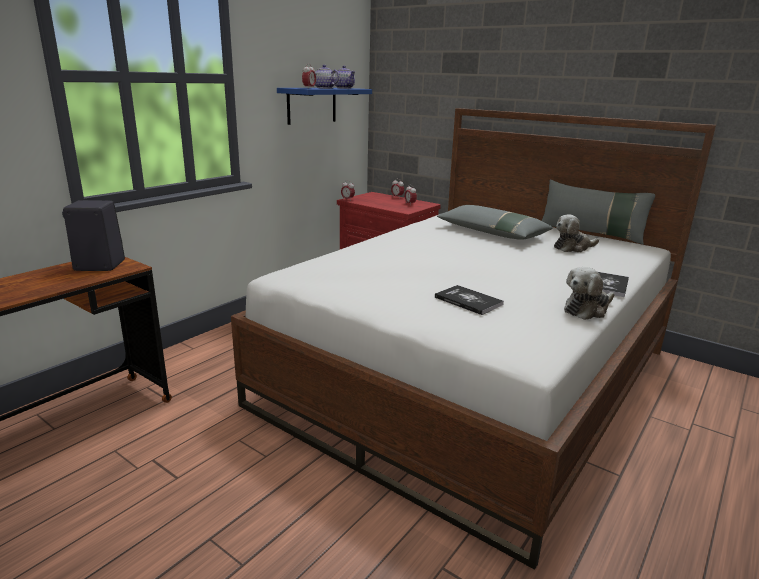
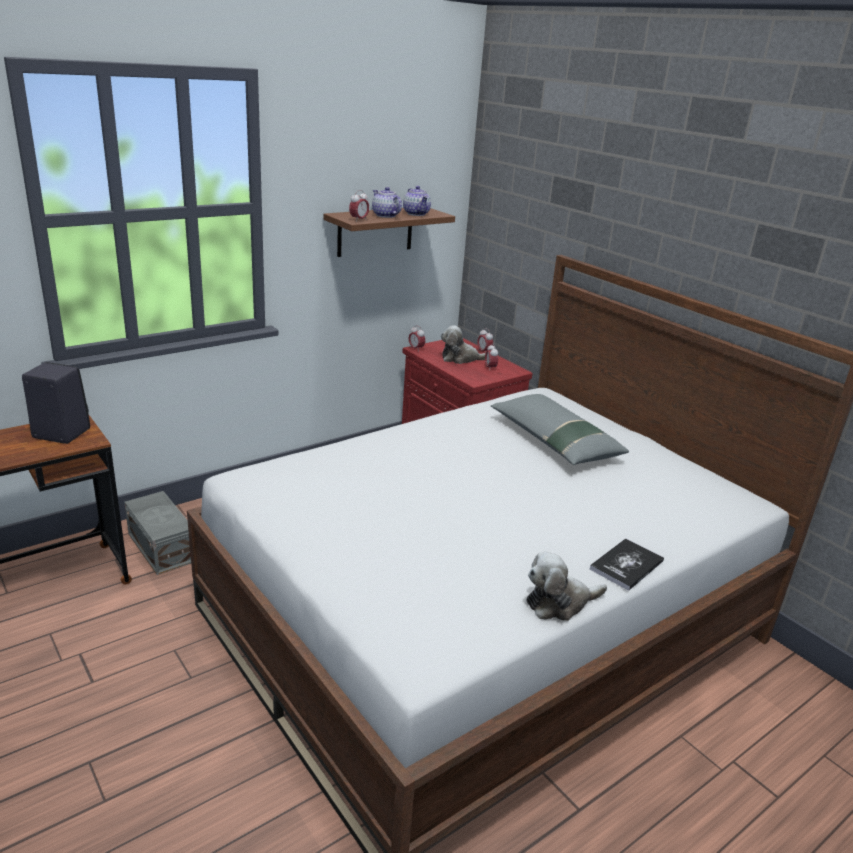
camera: 15 degrees right, 5 degrees up
(185, 371) = (162, 546): none -> grey storage box
(312, 105) = (375, 231): blue shelf -> brown shelf
(468, 301) = (421, 559): book -> none
(573, 248) = (642, 487): plush toy -> plush toy (460, 358)
(591, 234) = (694, 463): grey pillow -> none

